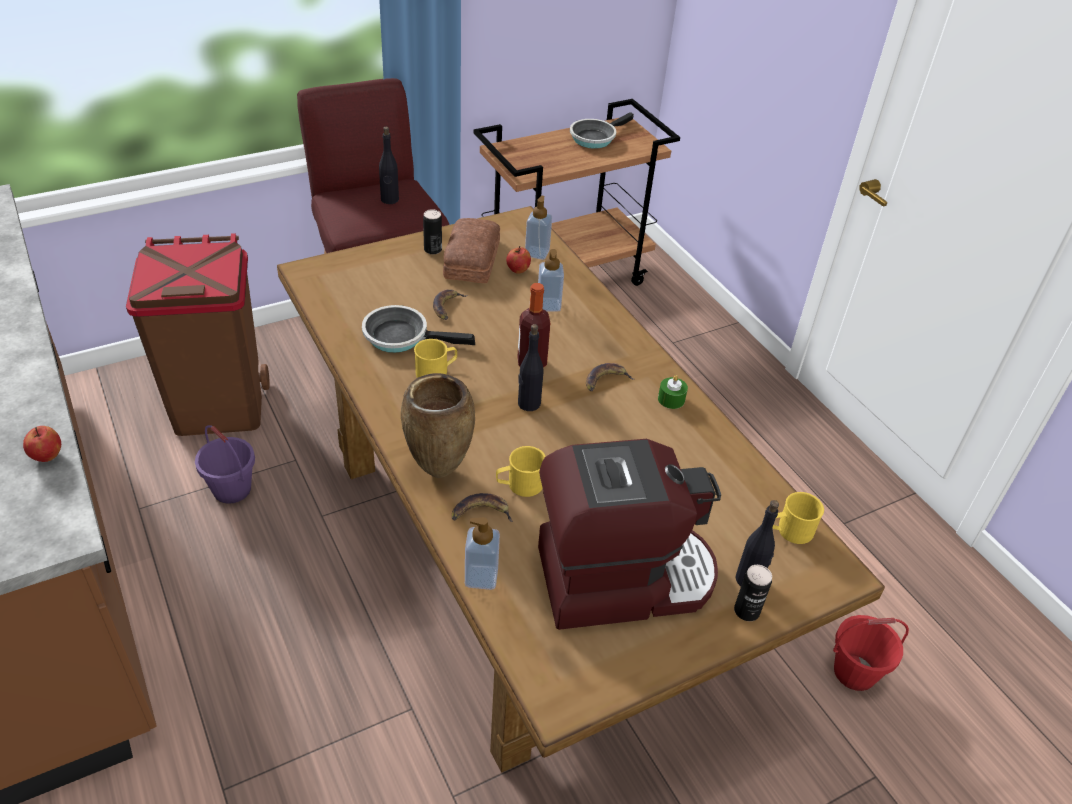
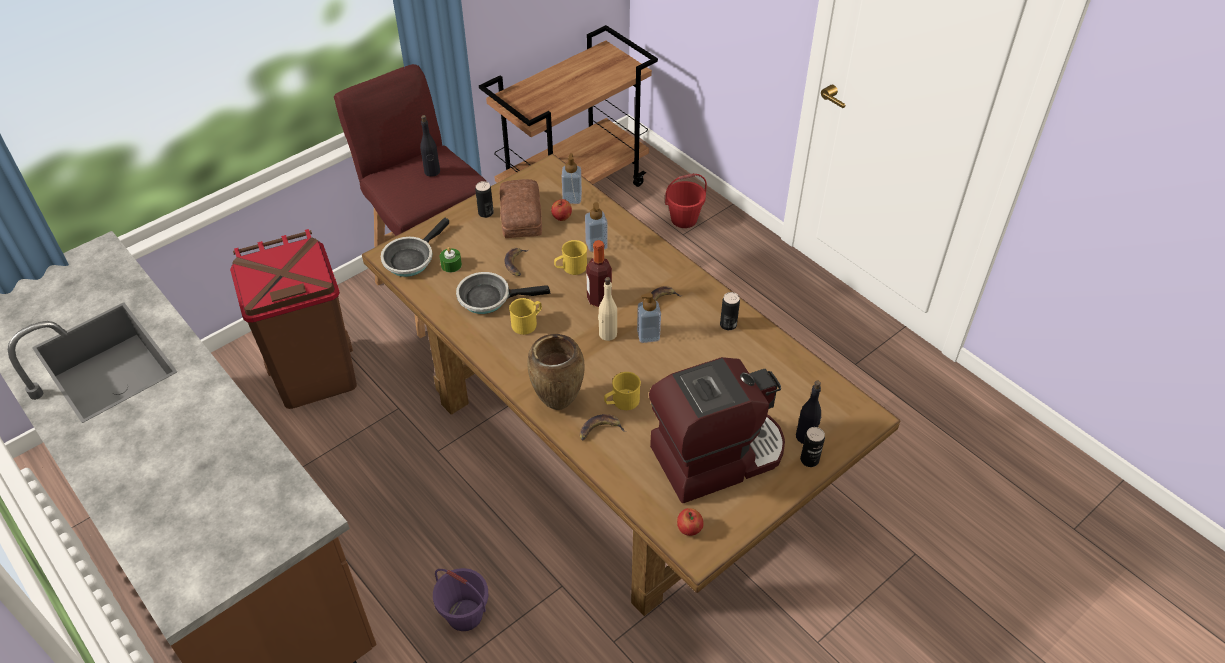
camera: 10 degrees left, 5 degrees up
(47, 456) = (270, 461): apple -> apple (689, 529)
(231, 489) = (354, 445): purple bucket -> purple bucket (464, 615)
(481, 577) = (616, 478): soap dispenser -> soap dispenser (648, 335)
(528, 403) = (607, 334): black bottle -> beige bottle
(595, 137) = (583, 69): frying pan -> frying pan (411, 259)
(671, 399) = (714, 307): green candle -> green candle (451, 265)
(682, 423) = (728, 324): none -> can
(789, 531) = (826, 393): yellow mug -> yellow mug (570, 268)
(854, 672) = (885, 481): red bucket -> red bucket (684, 219)

